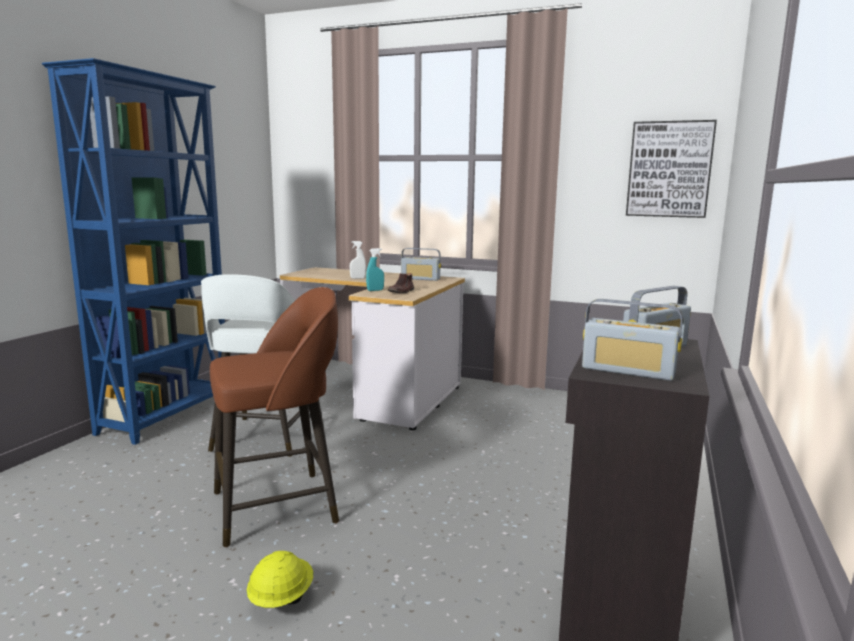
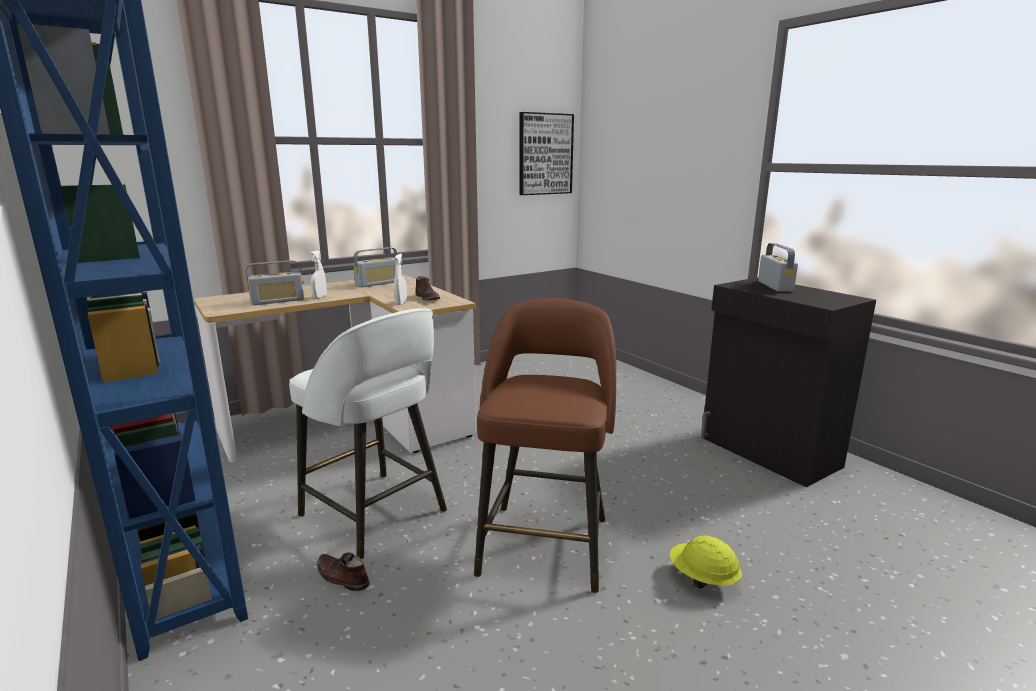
camera: 55 degrees left, 5 degrees up
(187, 453) = (342, 577): none -> brown shoe
(375, 290) = (401, 303): turquoise spray bottle -> white spray bottle
(628, 371) = (823, 299): radio -> radio (277, 301)

